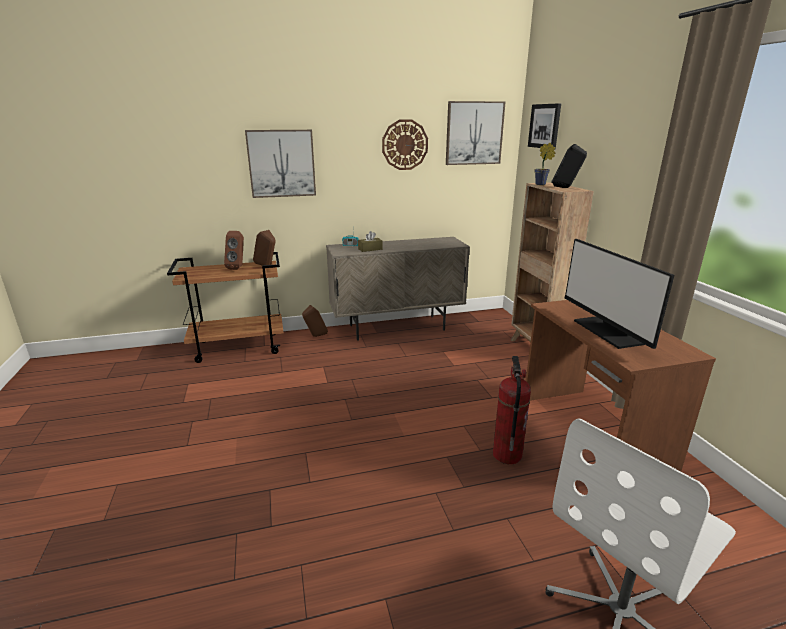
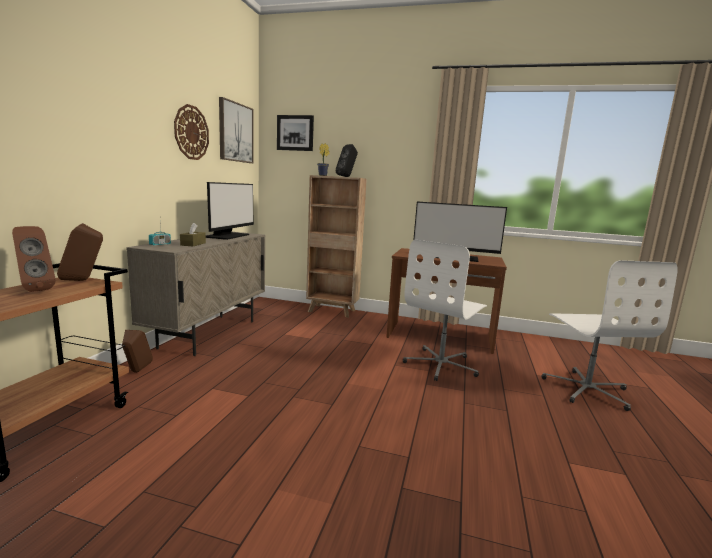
camera: 60 degrees left, 10 degrees down
(281, 163) = (68, 130): picture -> none
(427, 243) = (228, 236): none -> monitor
(507, 455) = (441, 365): fire extinguisher -> white office chair

